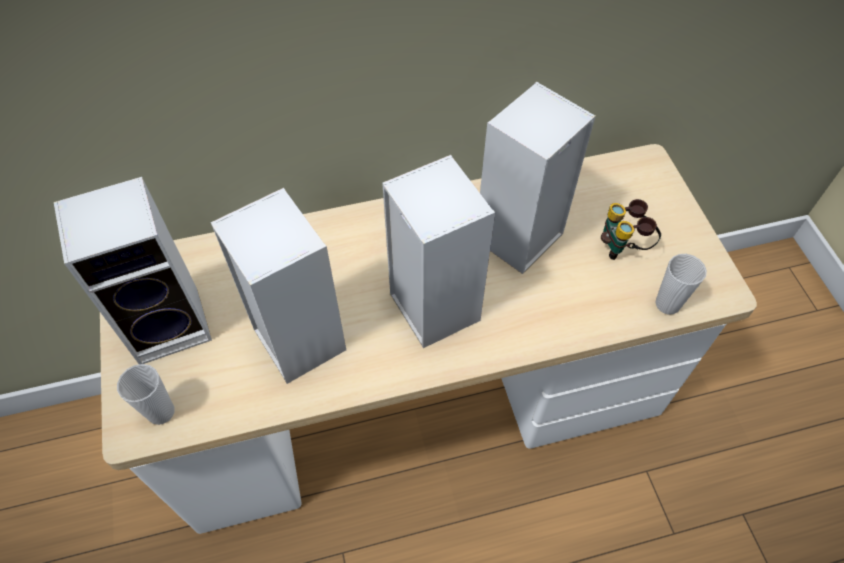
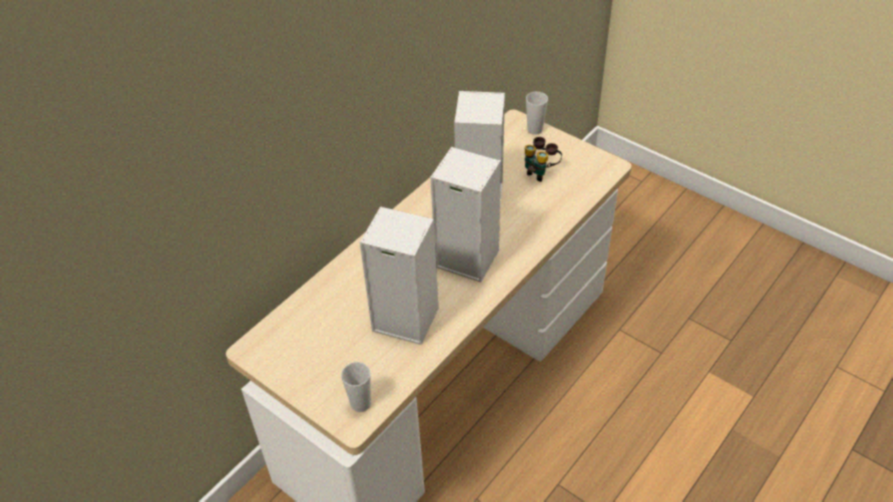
camera: 35 degrees left, 10 degrees down
(172, 323) = (316, 358): speaker -> none
(667, 304) = (588, 187): cup -> cup (535, 130)

